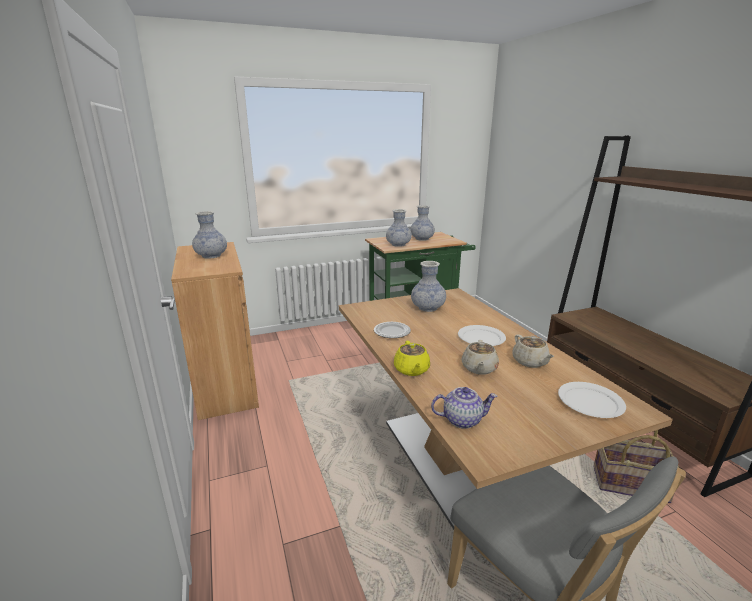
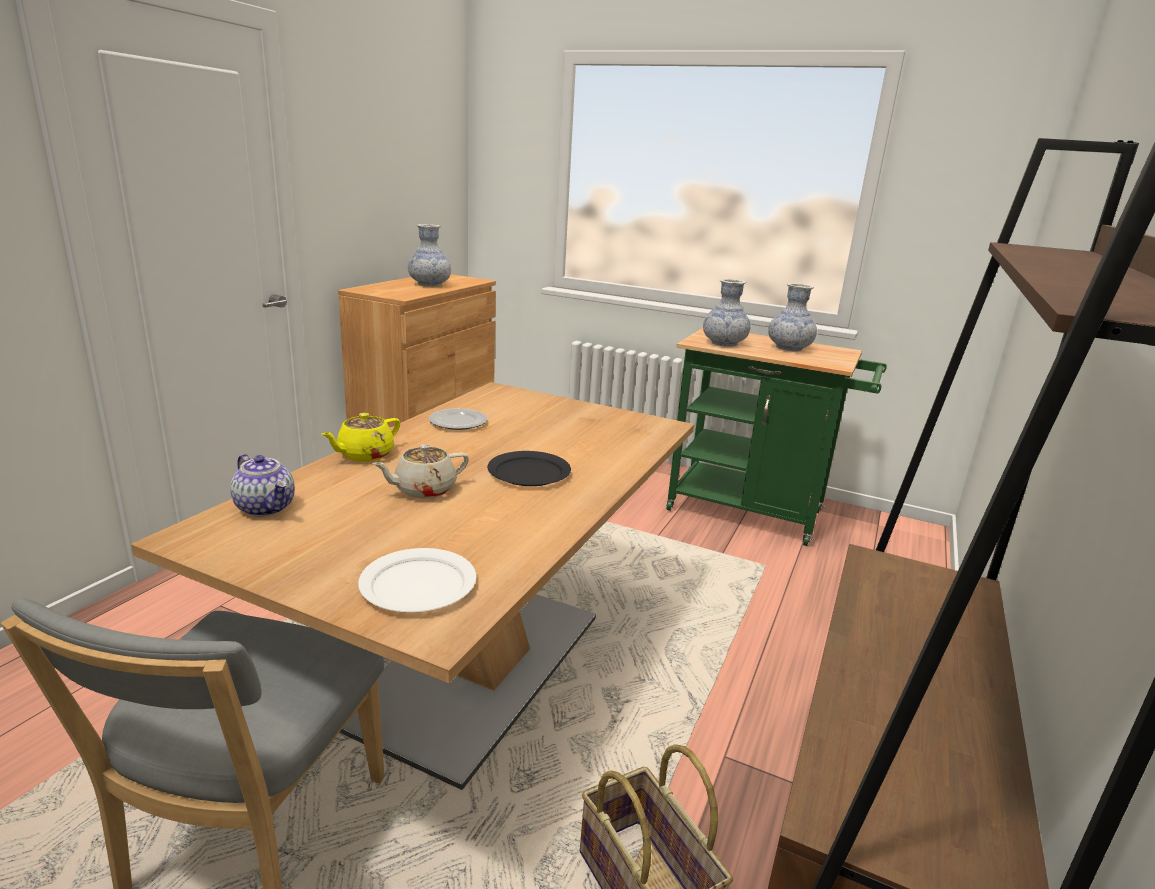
camera: 45 degrees right, 0 degrees up
(427, 308) = (574, 422): vase -> none
(481, 338) = (529, 472): white plate -> black plate
(530, 362) = (497, 519): beige teapot -> none

